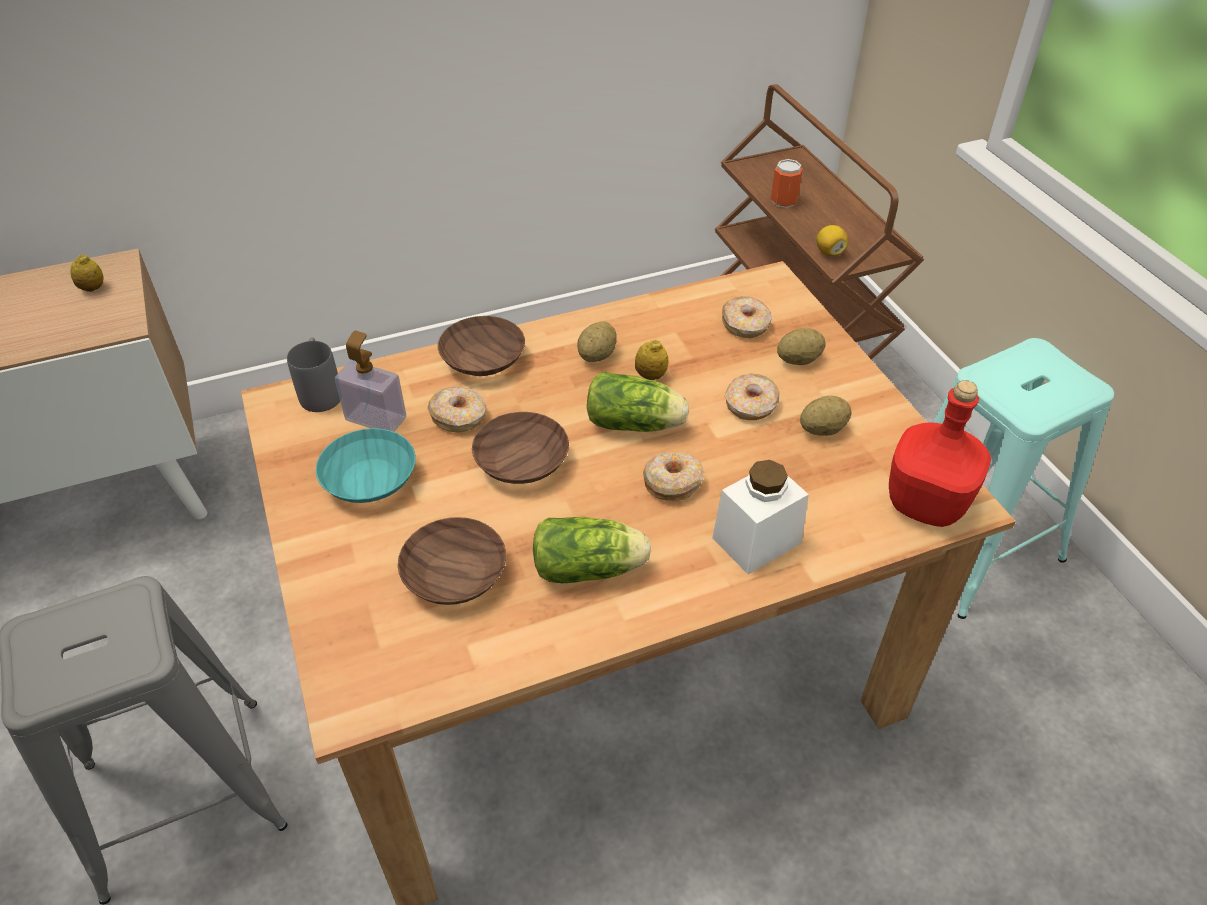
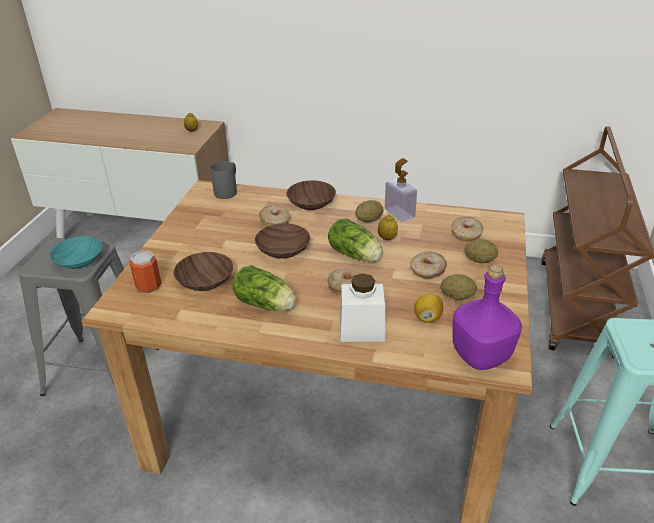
camera: 35 degrees right, 10 degrees down
(370, 478) = (211, 230): turquoise bowl -> turquoise bowl (80, 260)
(376, 419) = (239, 209): soap dispenser -> soap dispenser (399, 213)
(784, 201) = (584, 198): can -> can (148, 287)
(829, 252) = (588, 232): lemon -> lemon (427, 317)
(924, 503) = (480, 355): red bottle -> purple bottle

